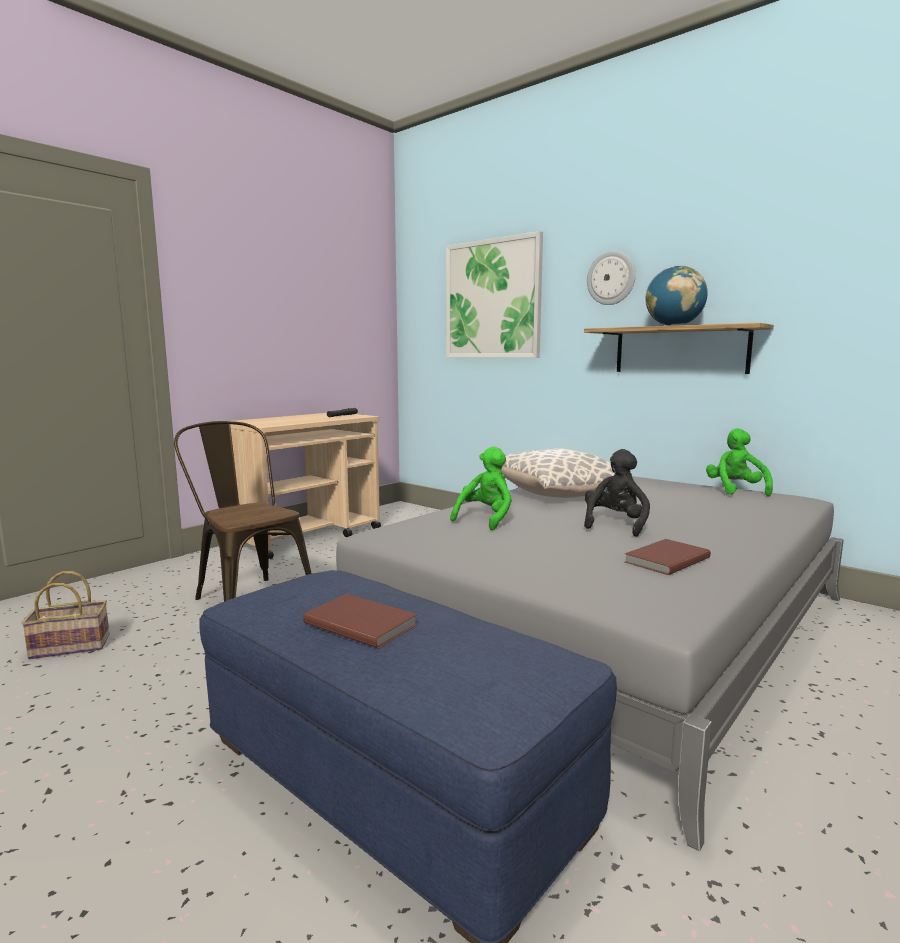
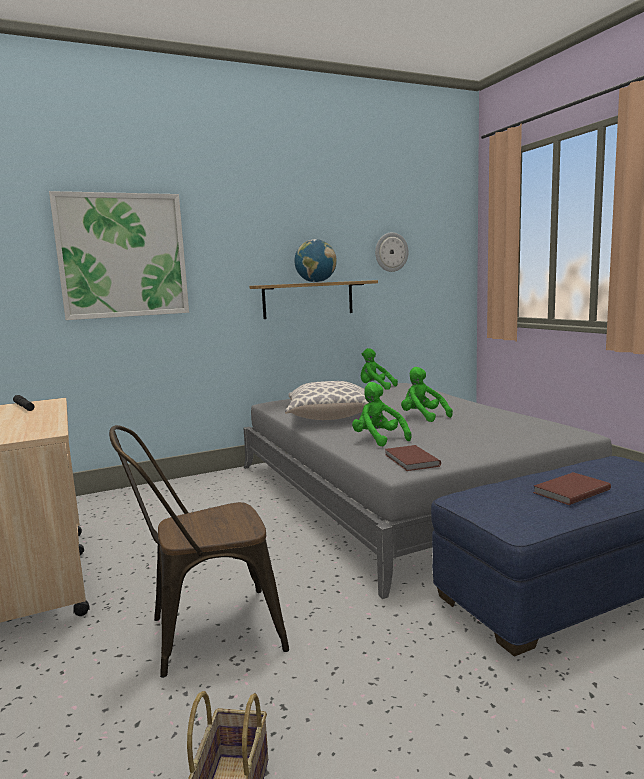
camera: 65 degrees left, 0 degrees up
(611, 278) = (249, 243): wall clock -> wall clock (391, 252)
(615, 525) = (422, 417): black plush toy -> green plush toy
(664, 560) = (494, 420): brown book -> brown book (410, 460)

